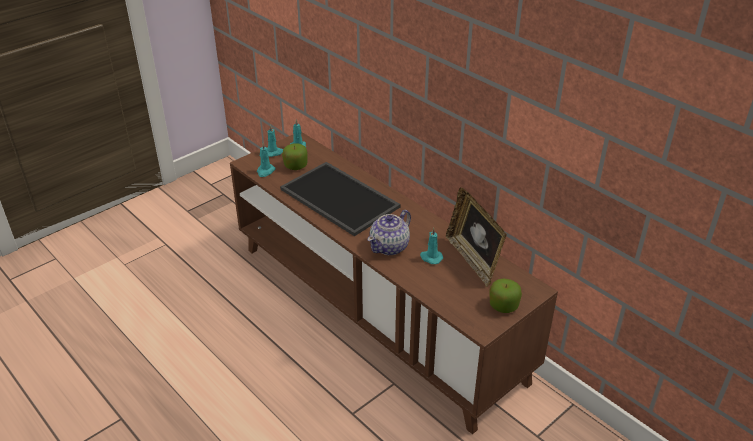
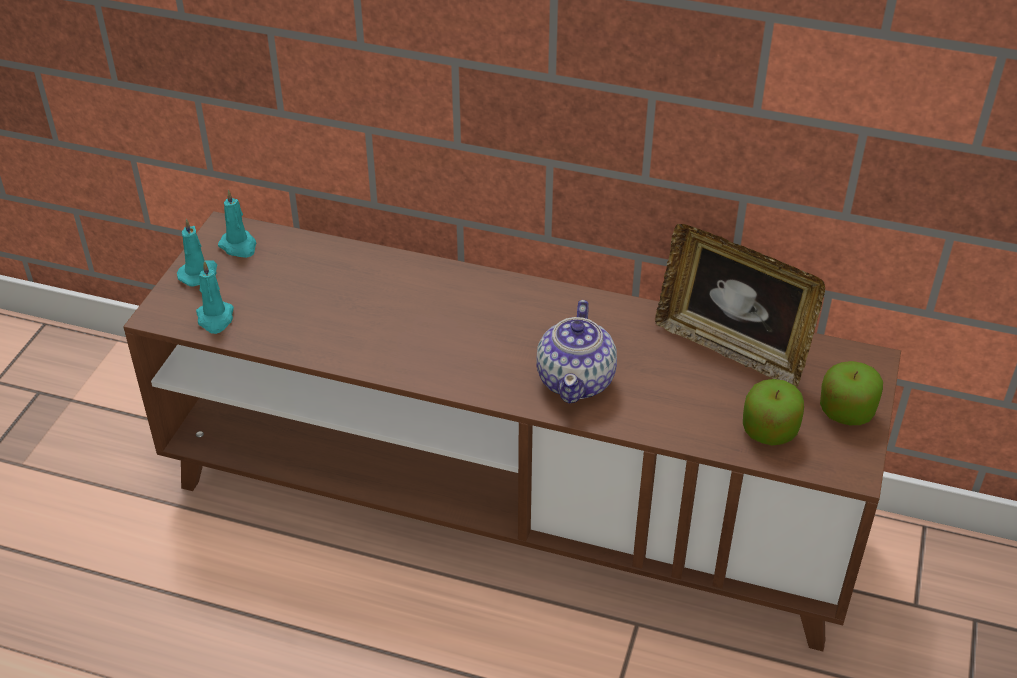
camera: 30 degrees left, 5 degrees up
(295, 166) = (266, 286): apple -> apple (769, 430)
(341, 198) = (409, 319): tray -> none
(431, 257) = (661, 373): turquoise candle -> none

